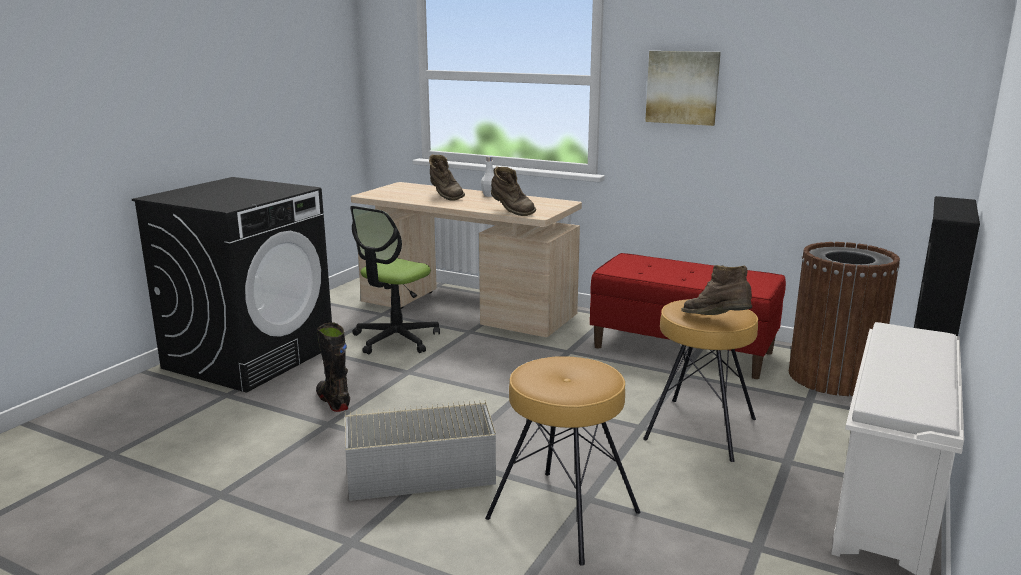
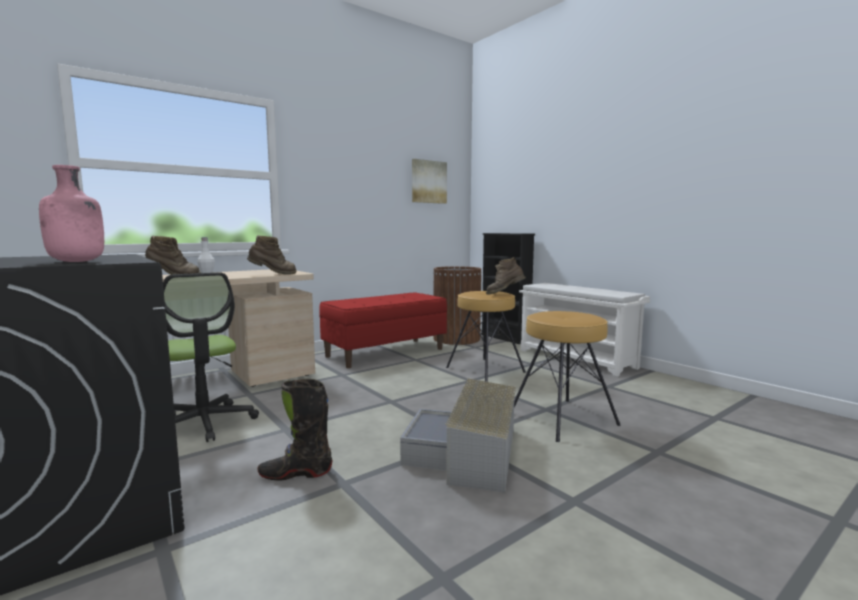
camera: 65 degrees left, 10 degrees down
(218, 201) = (77, 261): none -> pink bottle
(682, 87) = (336, 183): picture -> picture (428, 182)

